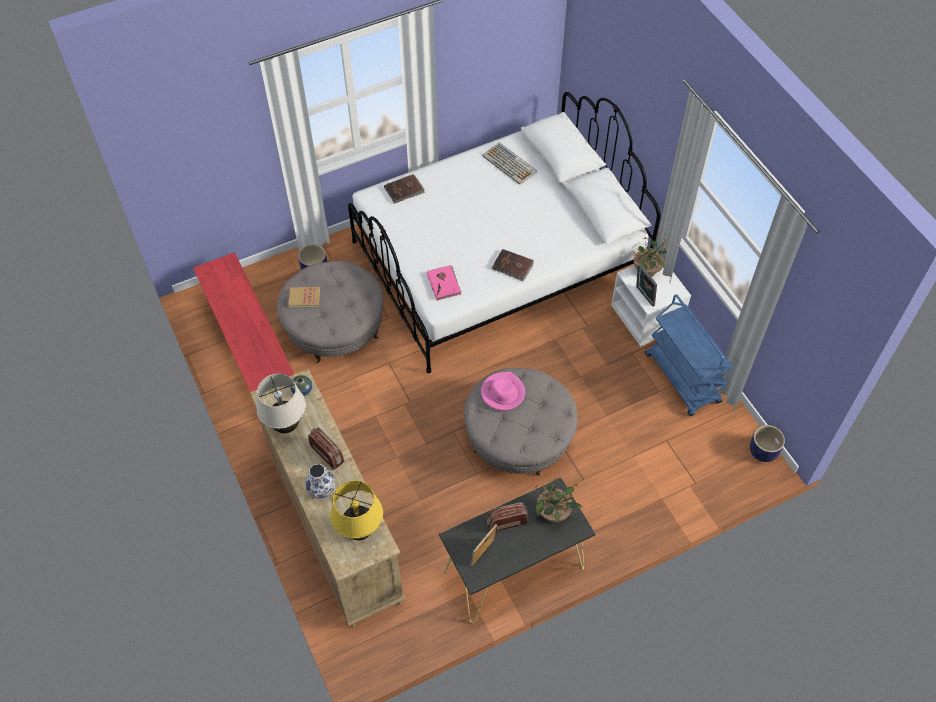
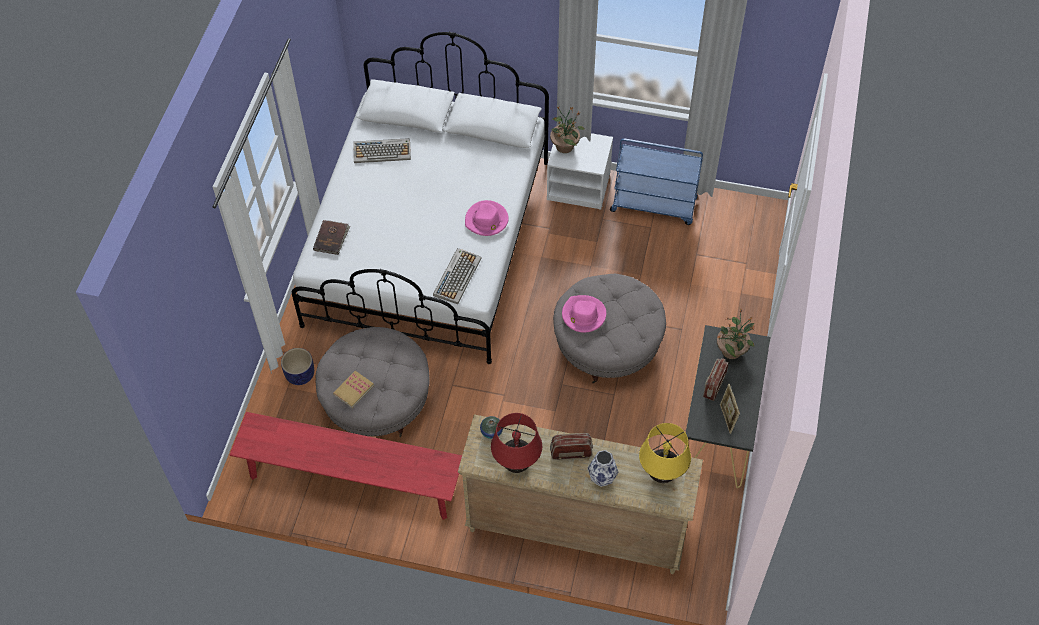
camera: 50 degrees left, 0 degrees up
(286, 426) = (517, 465): beige table lamp -> red table lamp
(444, 283) = (457, 276): pink book -> keyboard
(512, 266) = (486, 220): brown book -> pink hat
(643, 297) = (586, 165): picture frame -> none
(763, 452) = (757, 205): planter -> none

